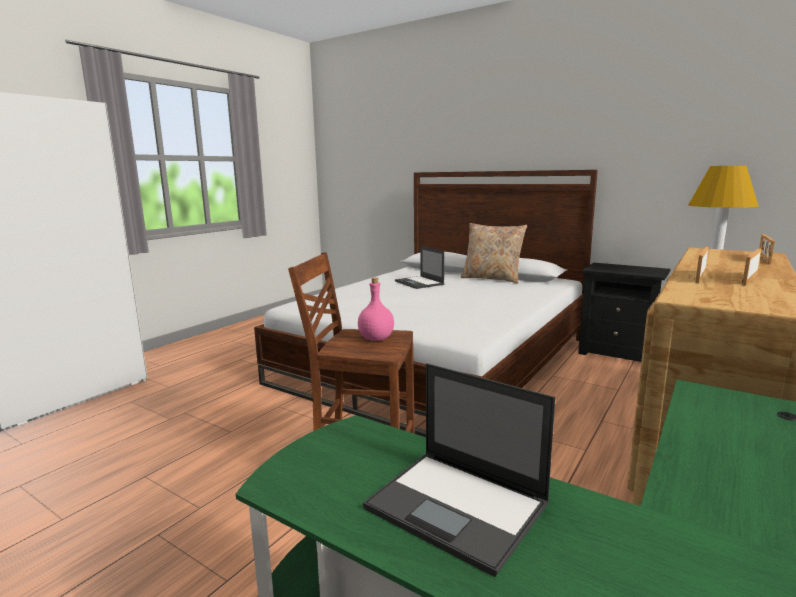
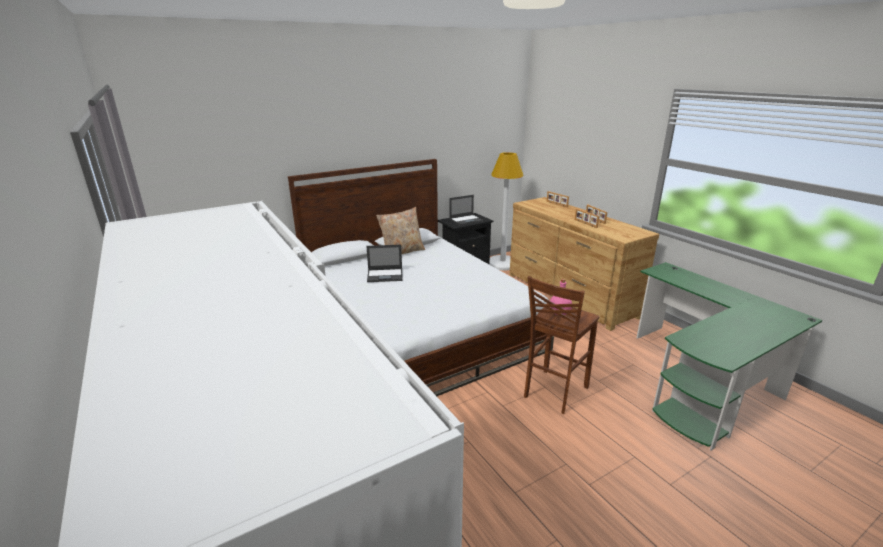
camera: 65 degrees left, 10 degrees up
(458, 507) = (735, 332): laptop -> laptop (466, 220)

